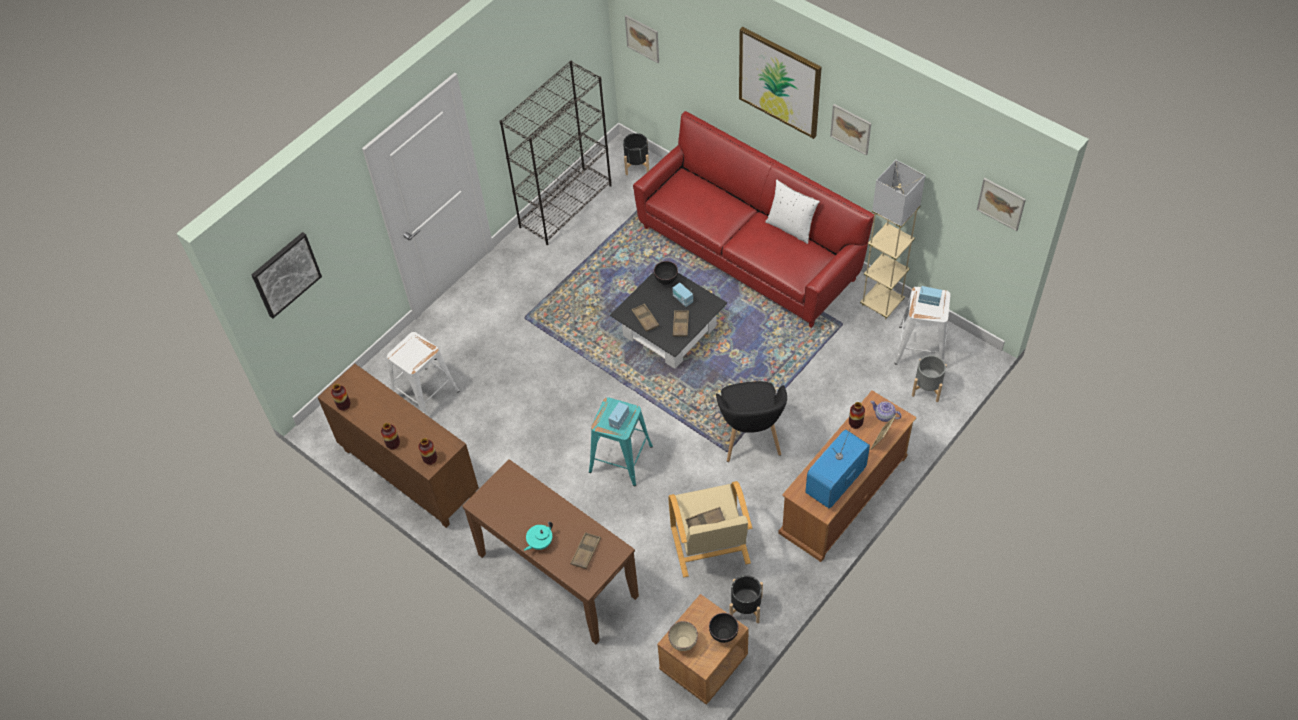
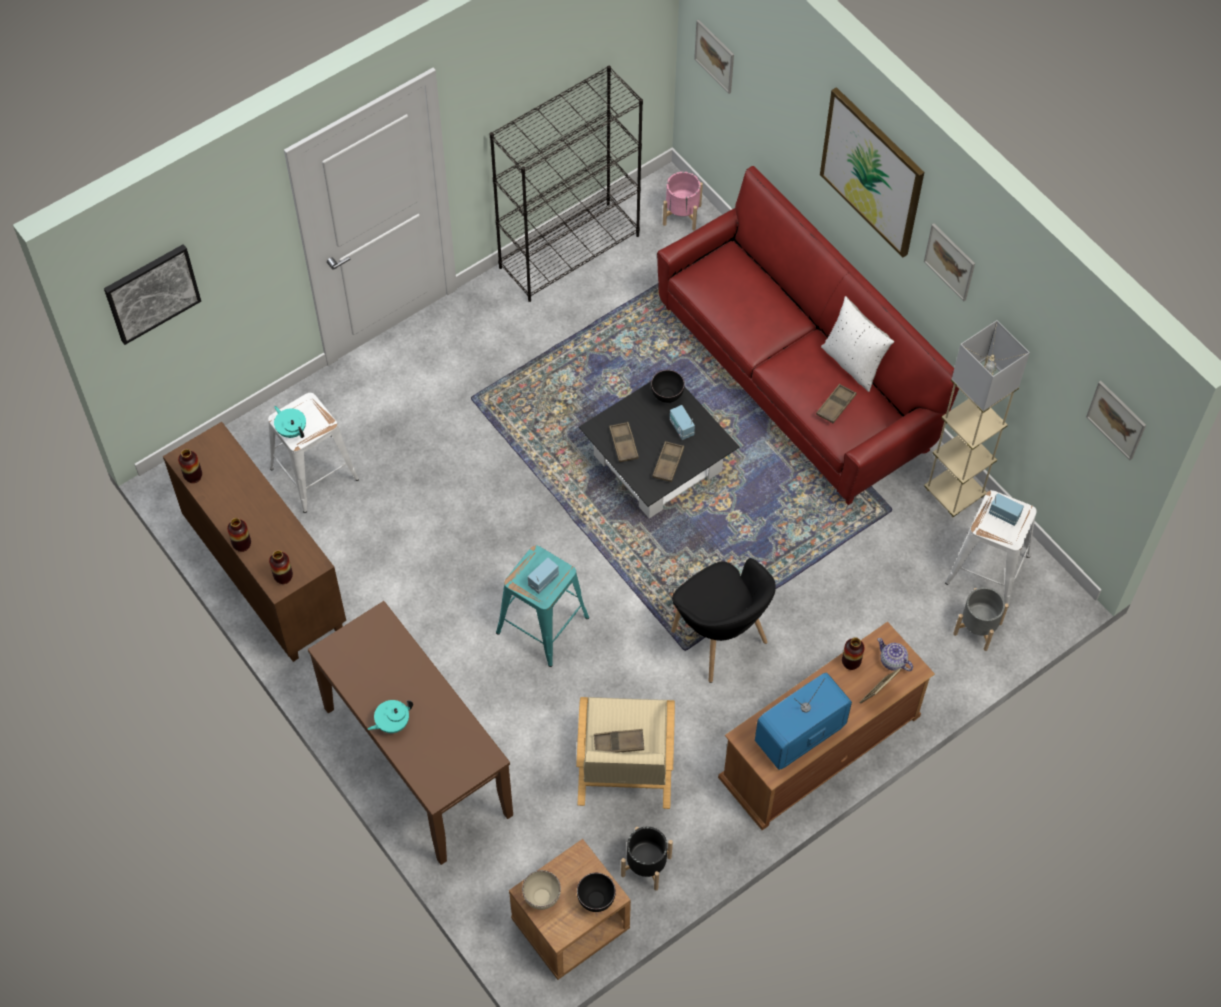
camera: 10 degrees right, 5 degrees up
(406, 360) = (291, 430): none -> turquoise teapot
(585, 552) = (446, 750): brown tray -> brown tray (835, 405)
(636, 165) = (681, 214): black planter -> pink planter
(750, 439) = (719, 641): black armchair -> black armchair turned 45 degrees counterclockwise

